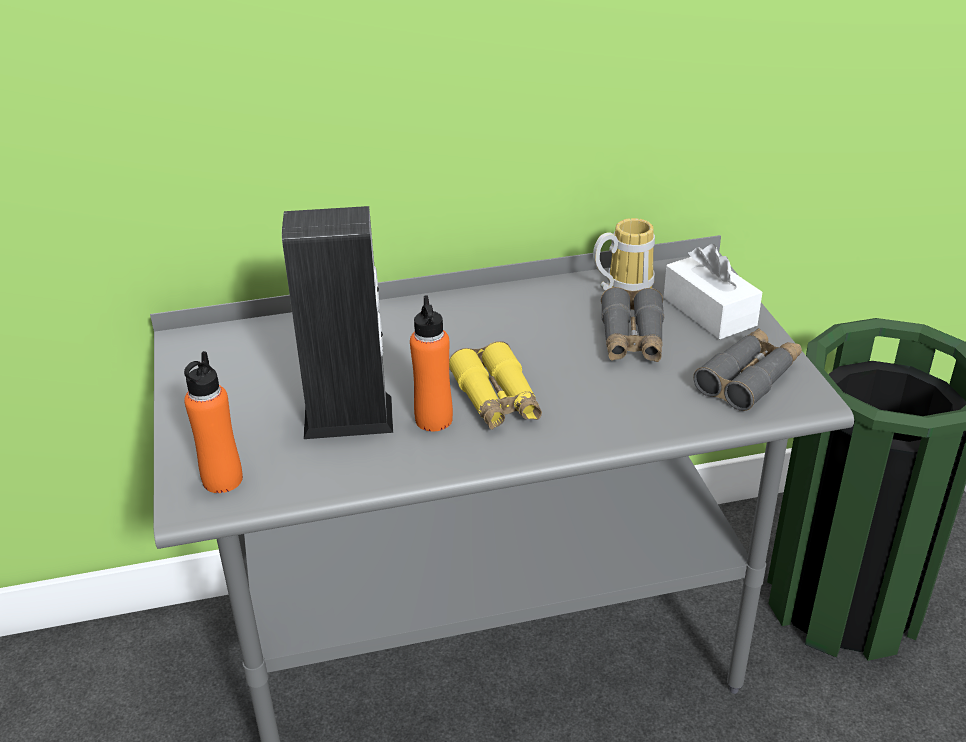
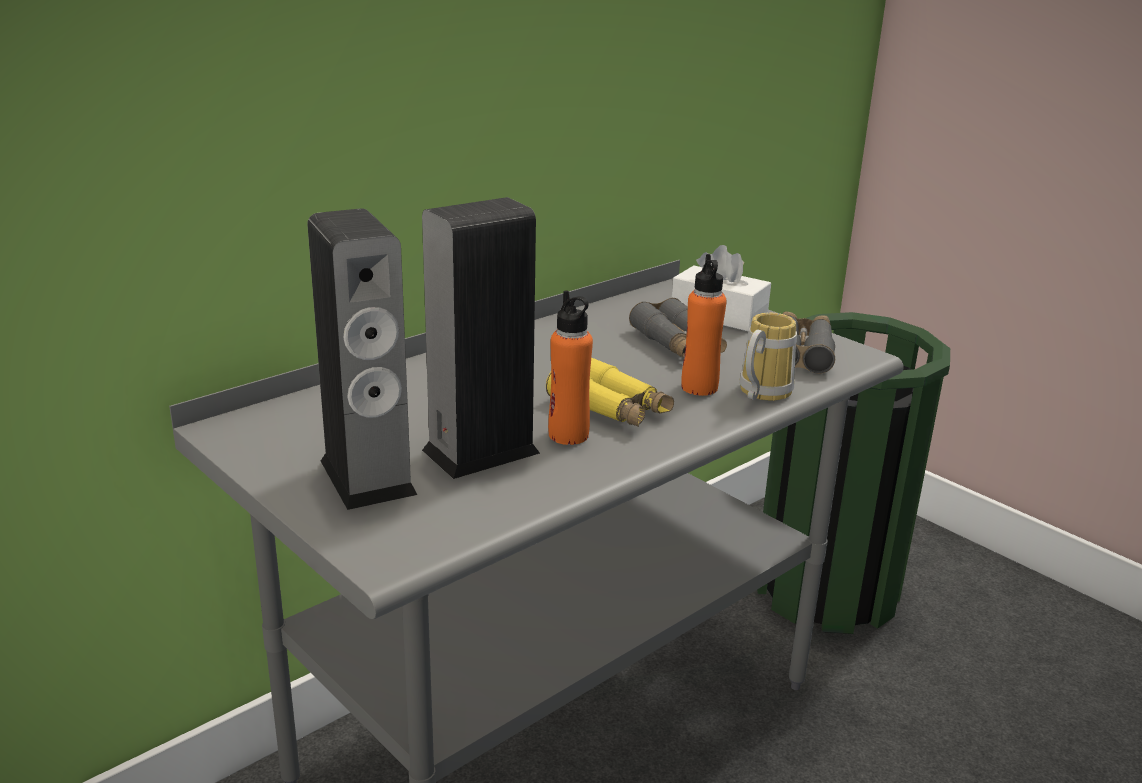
camera: 30 degrees left, 10 degrees down
(222, 480) = (402, 532): orange bottle -> orange bottle (699, 387)
(243, 418) = (367, 477): none -> speaker
(622, 285) = (626, 310): mug -> mug (759, 392)

